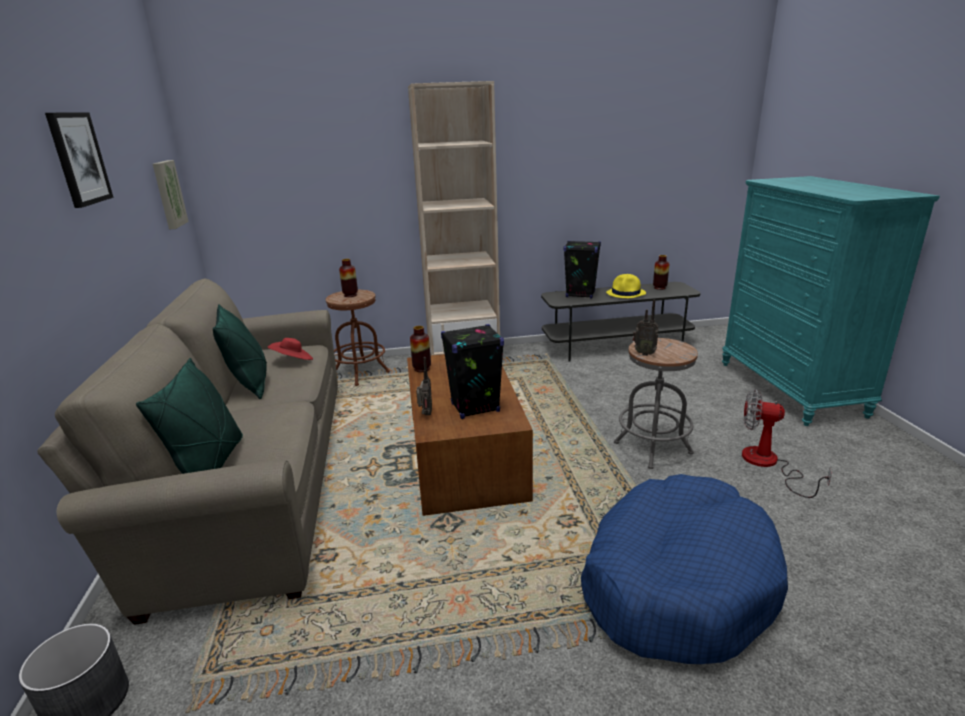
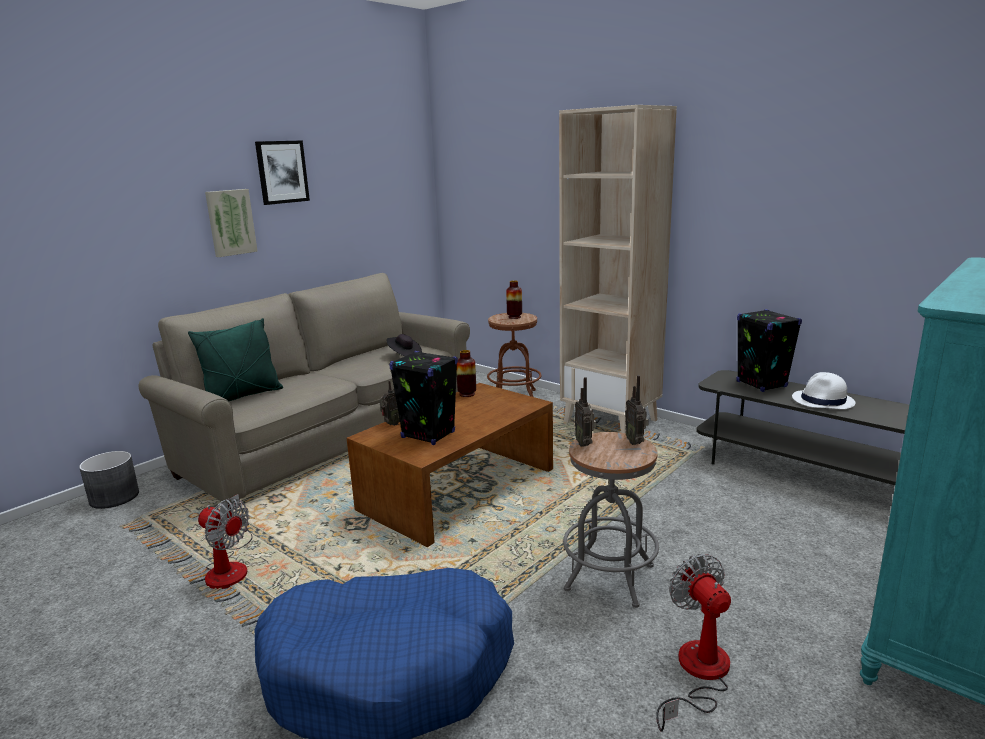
camera: 50 degrees right, 5 degrees down
(168, 194) = (399, 203): picture -> picture (230, 222)
(250, 384) = (354, 361): green pillow -> none
(293, 361) = (404, 356): red hat -> black hat
(419, 631) = (230, 567): none -> fan
(626, 293) = (823, 401): yellow hat -> white hat
(659, 288) = (892, 410): vase -> none
(660, 341) = (635, 442): none -> radio

